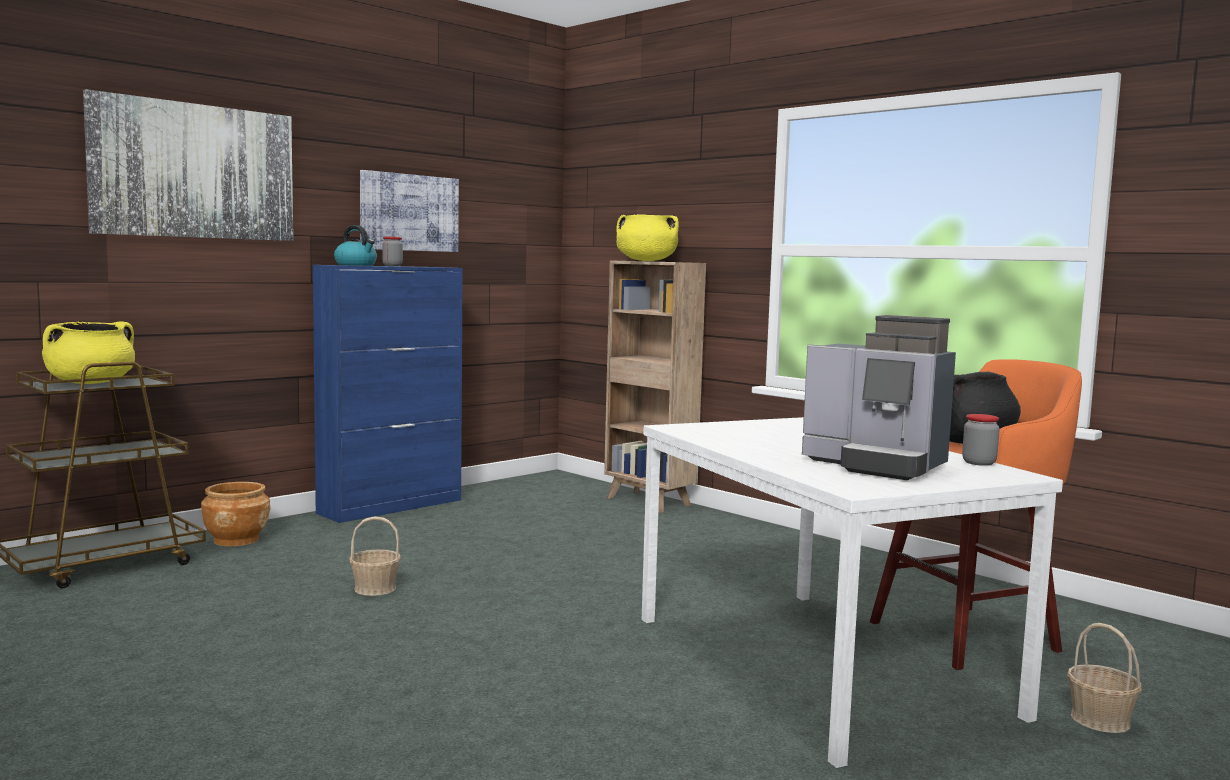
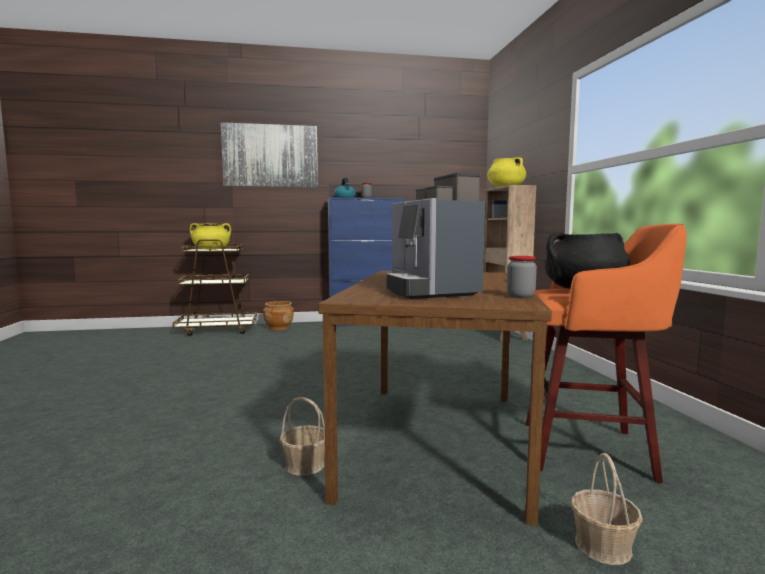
camera: 35 degrees right, 0 degrees up
(375, 588) = (290, 354): basket -> basket (304, 465)
(409, 212) = (384, 171): picture -> none
(819, 665) = (438, 440): white dining table -> brown dining table

